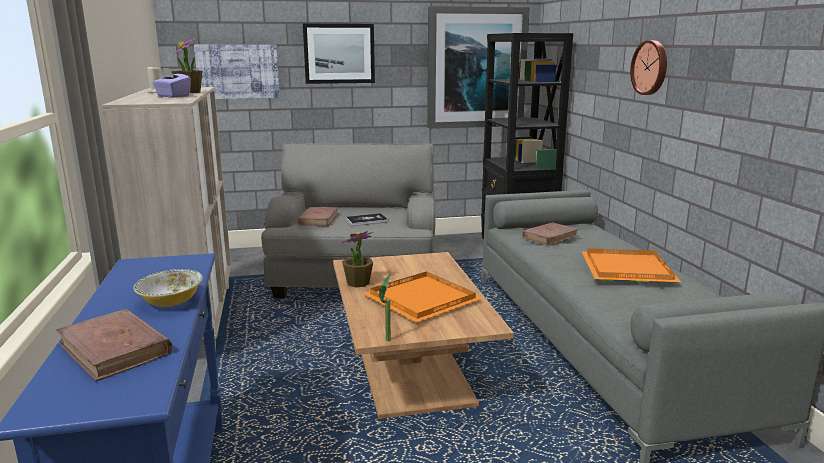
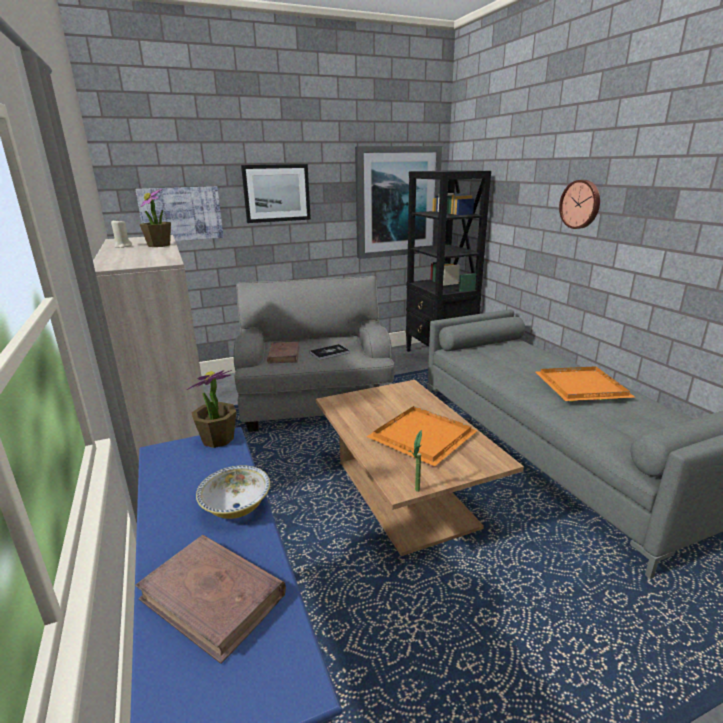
camera: 10 degrees left, 5 degrees up
(172, 96) = (150, 253): purple tissue box -> none
(358, 283) = (353, 423): potted plant -> potted plant (217, 439)
(550, 237) = (496, 357): brown book -> none

